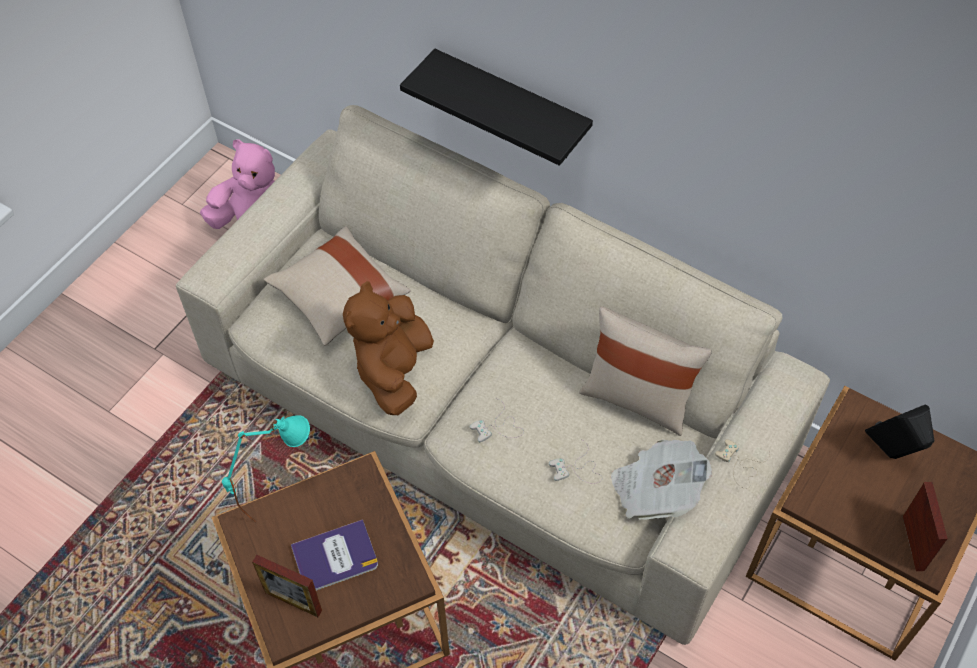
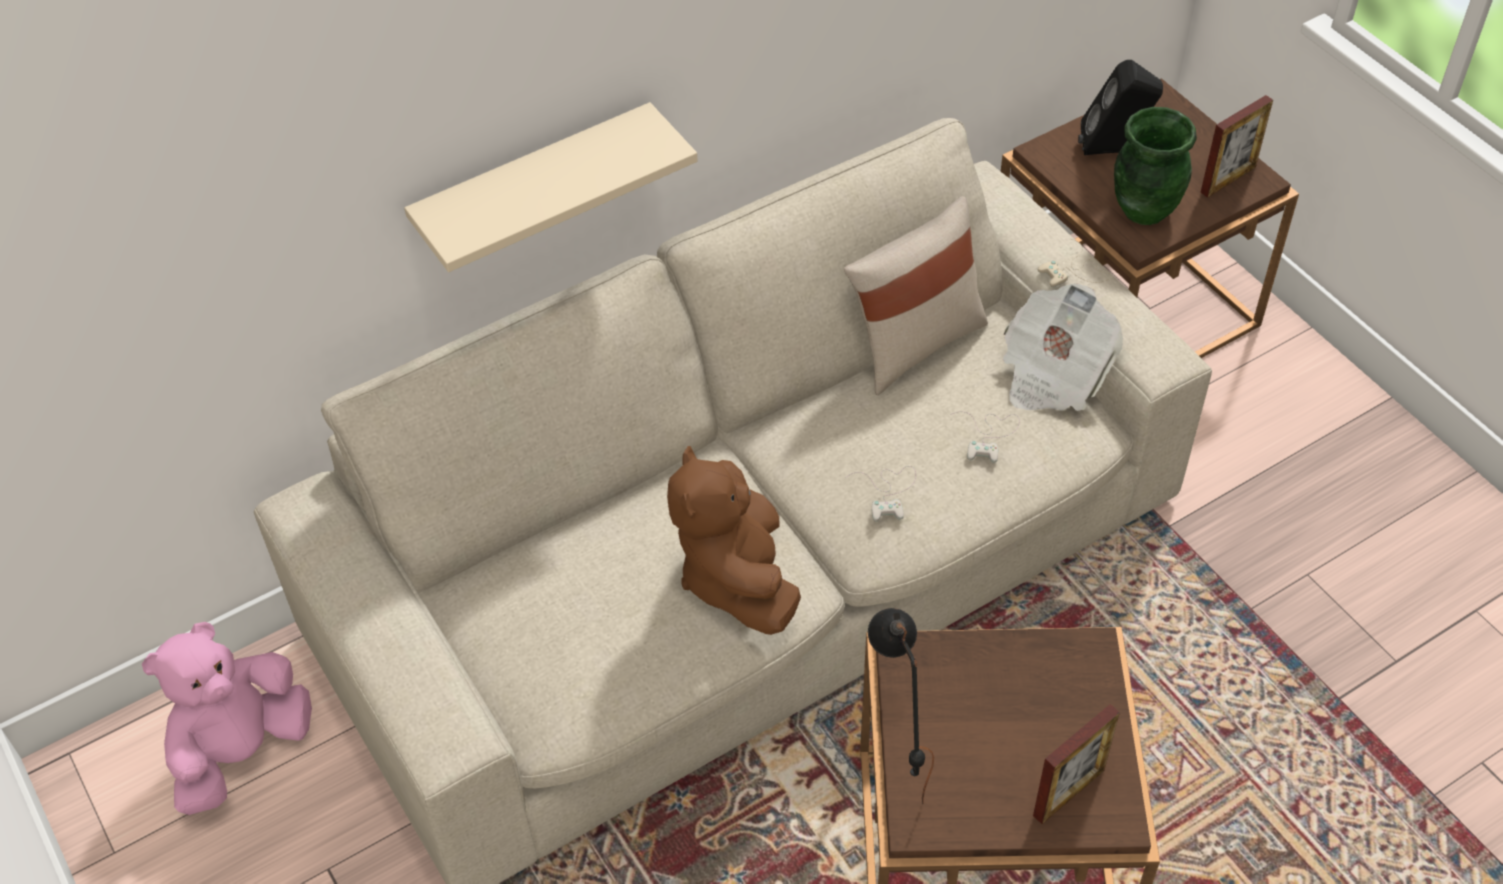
camera: 65 degrees left, 5 degrees down
(280, 497) = (895, 761): turquoise table lamp -> black table lamp
(335, 557) = (1020, 723): book -> none
(339, 297) = (571, 602): beige pillow -> none
(394, 371) = (736, 577): brown plush toy -> brown plush toy turned 45 degrees clockwise
(511, 107) = (535, 190): black shelf -> beige shelf
(840, 493) = (1144, 209): none -> green vase
(913, 543) = (1228, 180): picture frame -> picture frame turned 120 degrees clockwise

